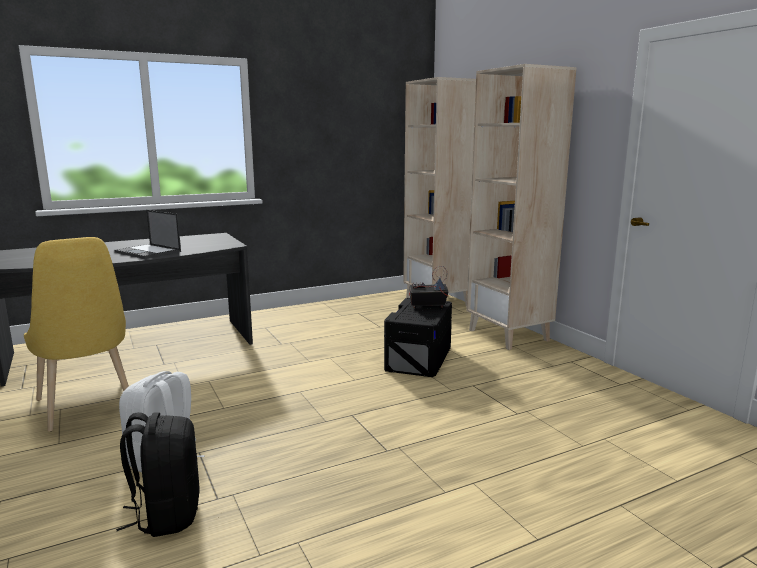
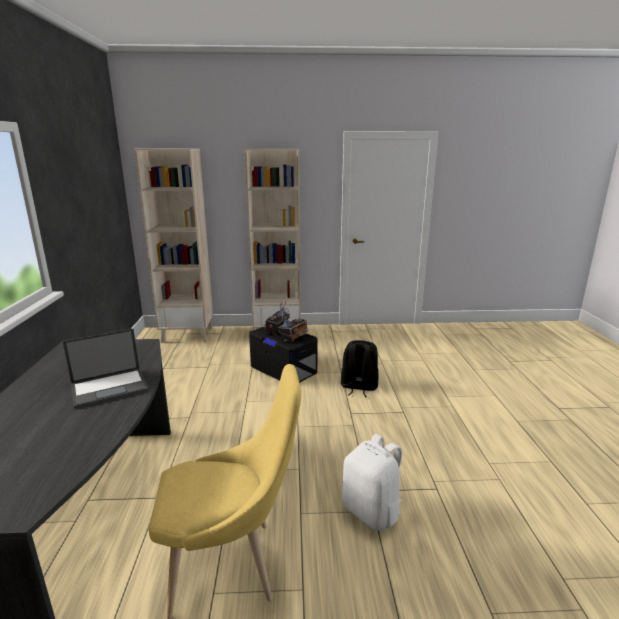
camera: 65 degrees left, 5 degrees up
(167, 514) = (450, 515): black backpack -> black backpack (358, 387)
(417, 316) = (294, 337): none -> radio

